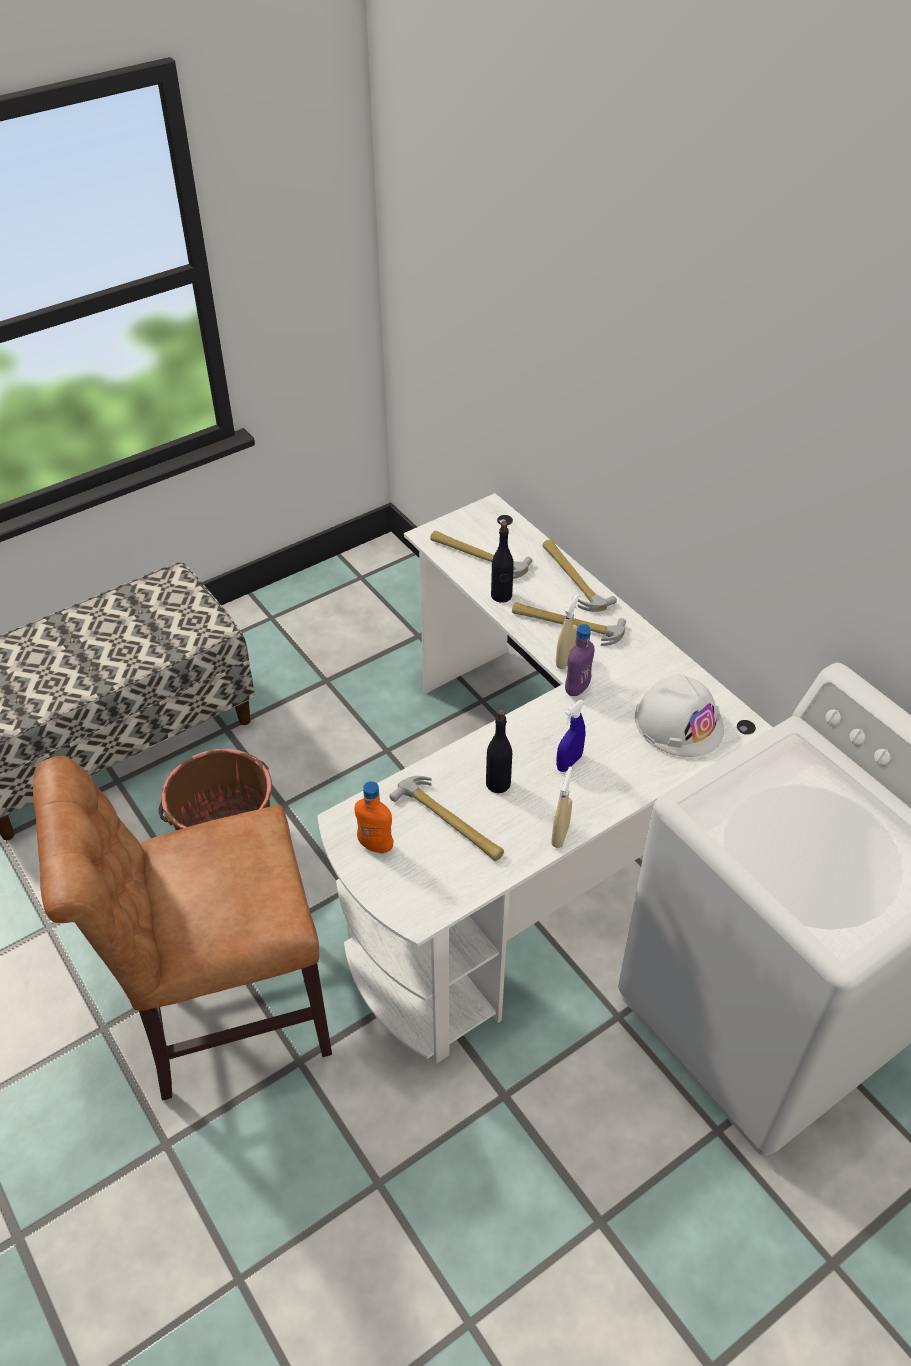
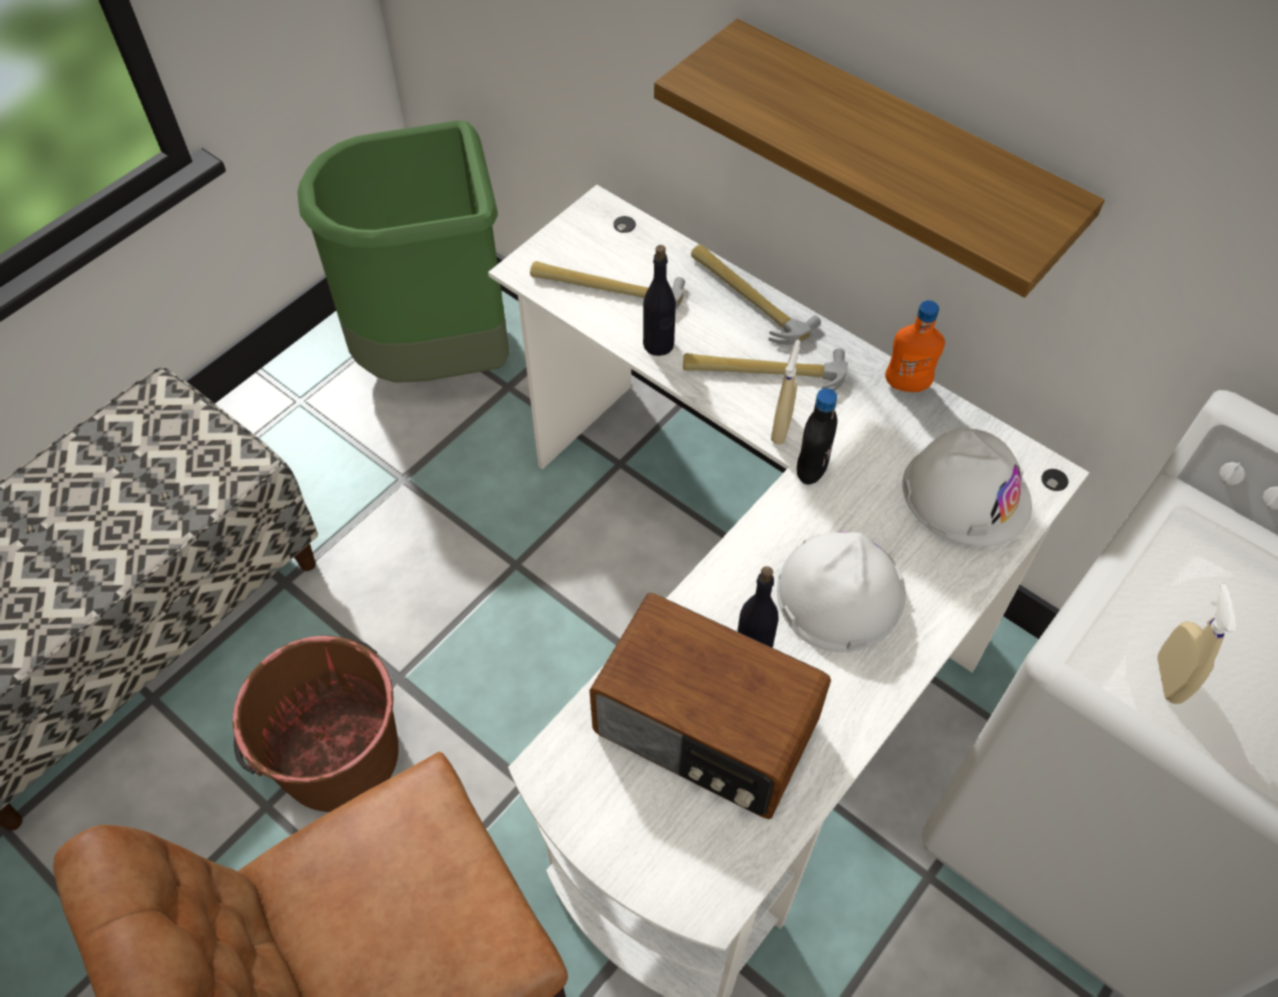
camera: 15 degrees left, 10 degrees up
(375, 608) = (439, 359): none -> green trash can
(375, 845) = (611, 797): orange bottle -> orange bottle (906, 384)
(449, 822) = (705, 731): hammer -> radio
(560, 835) = (867, 713): beige spray bottle -> beige spray bottle (1169, 679)
(569, 762) = (839, 592): blue spray bottle -> white hard hat
(577, 688) = (811, 470): purple bottle -> black bottle
(664, 484) = (897, 153): none -> shelf

